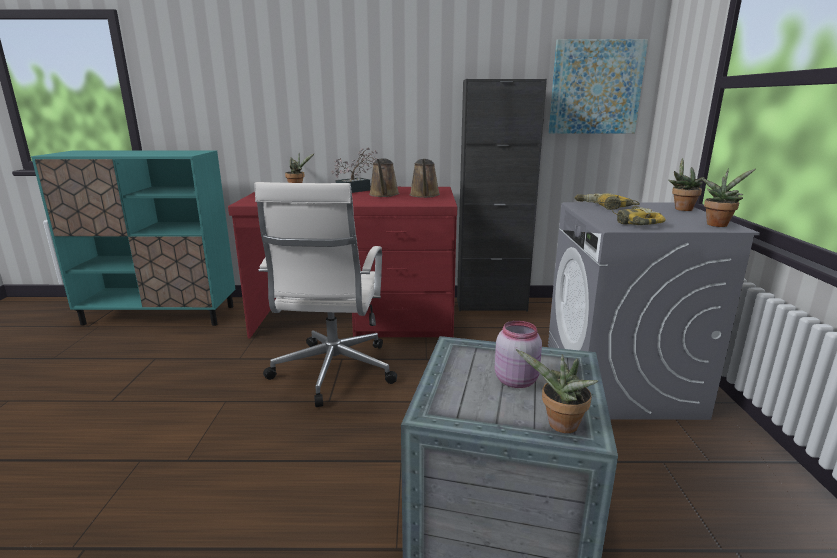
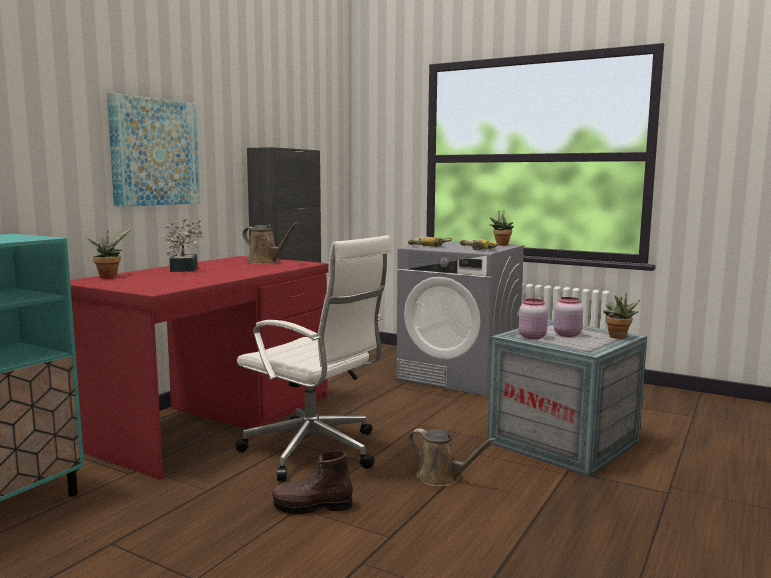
camera: 60 degrees left, 10 degrees down
(229, 406) = (312, 507): none -> brown boot
(384, 195) = (233, 267): brown watering can -> brown watering can (442, 478)
(468, 359) = (532, 337): none -> pink jar
(595, 87) = (322, 159): picture -> picture (154, 152)
(681, 209) = (457, 242): potted plant -> none

